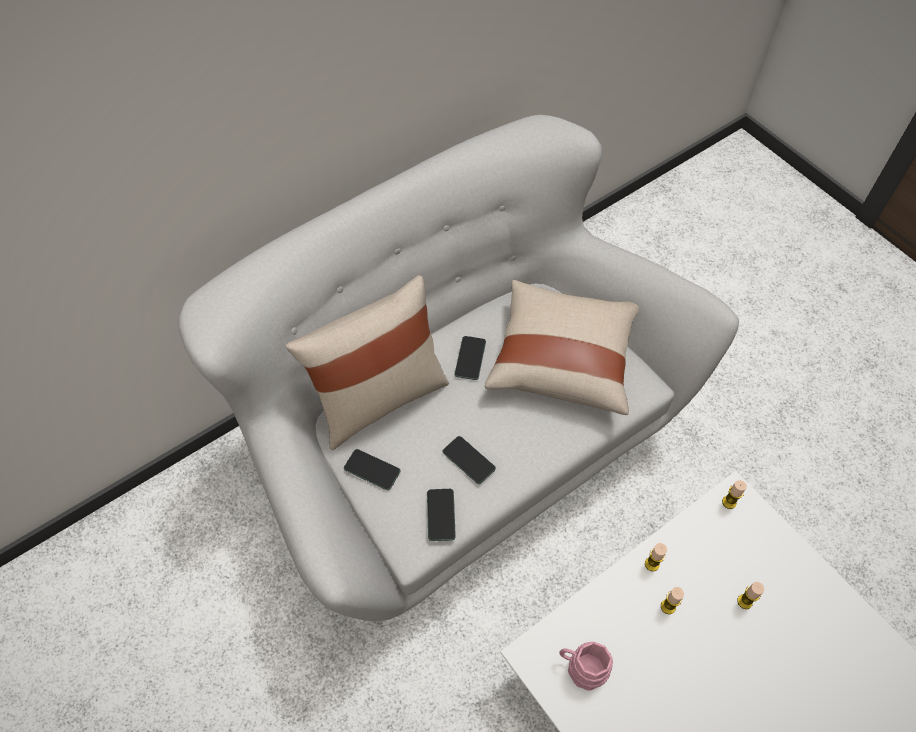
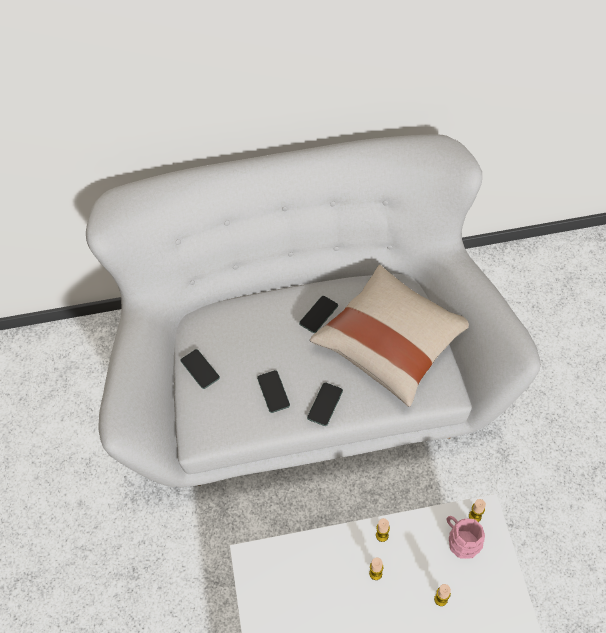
camera: 30 degrees right, 0 degrees up
(378, 398) = (234, 318): beige pillow -> none
(441, 515) = (230, 423): phone -> phone (325, 404)
(582, 668) = (282, 586): pink mug -> pink mug (460, 540)

